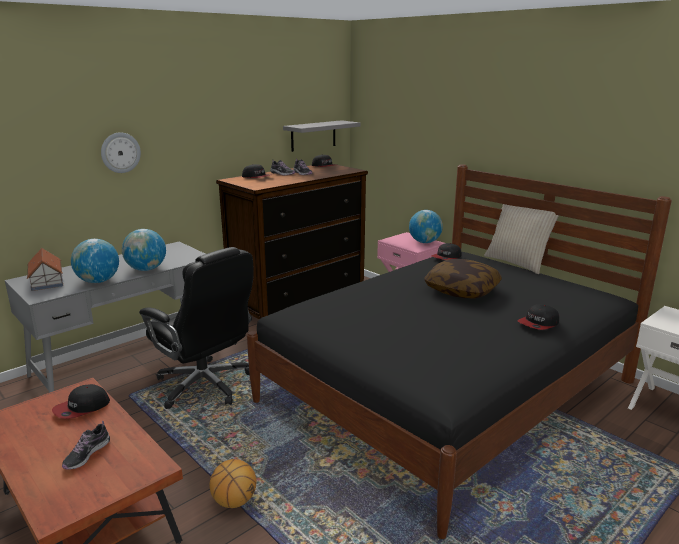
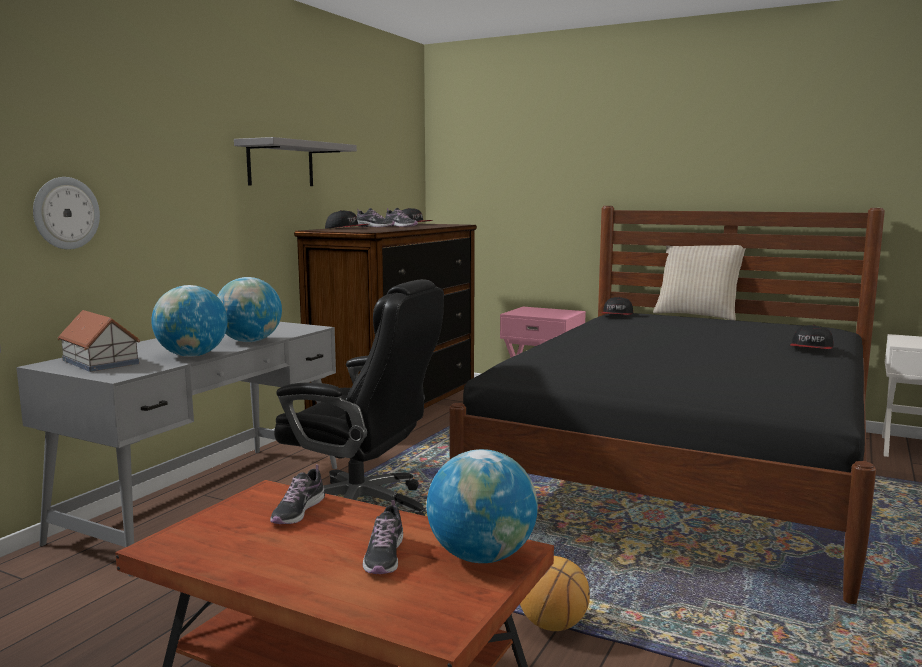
camera: 20 degrees left, 10 degrees down
(82, 408) = (298, 511): cap -> shoe
(120, 152) = (182, 174): wall clock -> wall clock (65, 213)
(313, 135) = (392, 185): grey shelf -> grey shelf (280, 164)
(425, 242) = (559, 311): globe -> globe (482, 556)
(462, 290) = (685, 334): pillow -> none

